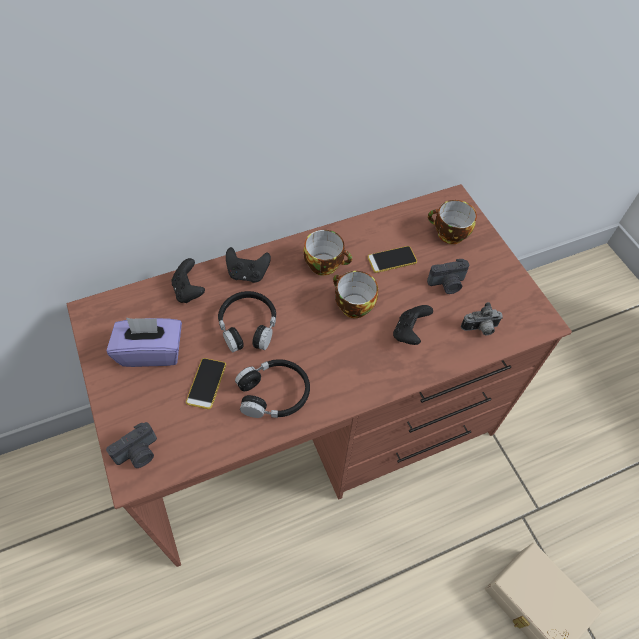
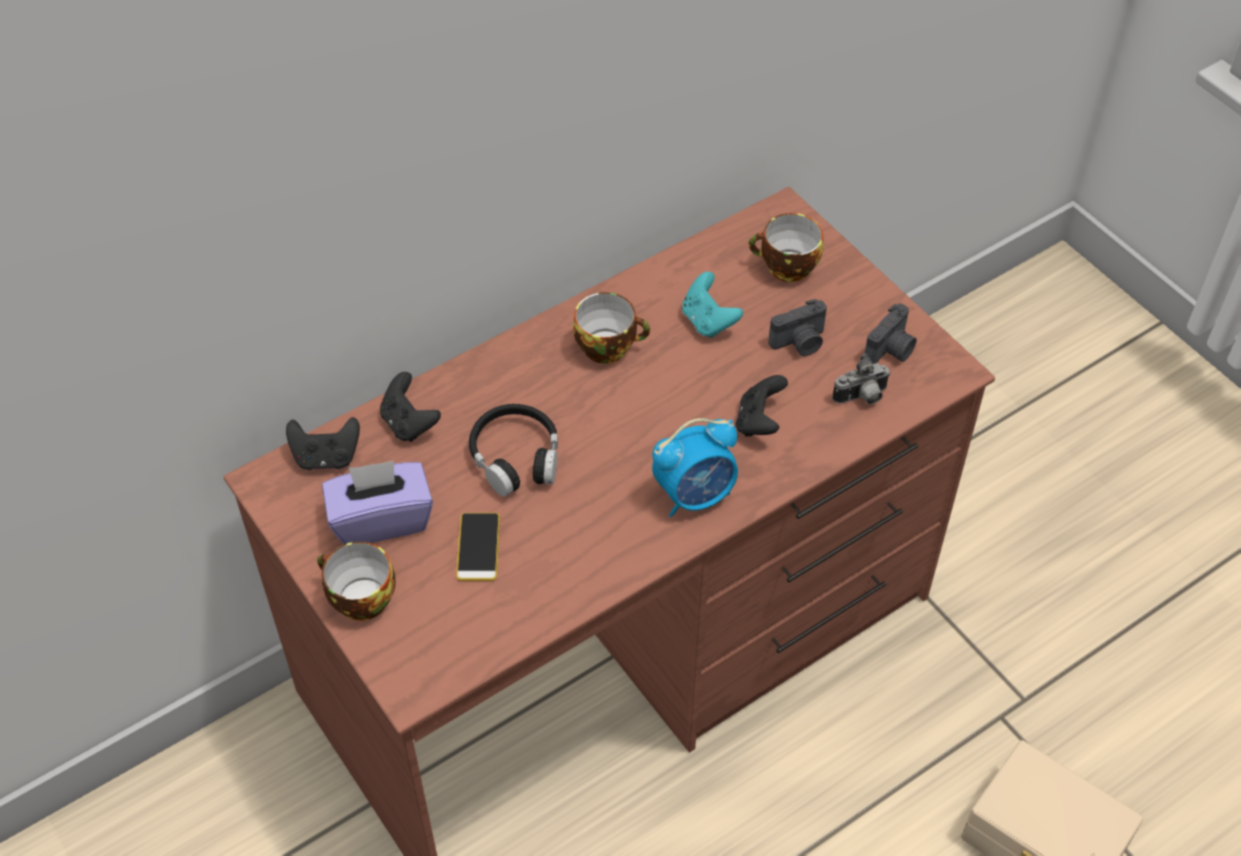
camera: 10 degrees left, 5 degrees down
(139, 454) = (410, 658): camera -> camera (891, 350)
(248, 274) = (492, 382): black game controller -> black game controller (326, 457)
(274, 394) = (582, 542): black headphones -> none
(352, 305) = (664, 399): cup -> cup (358, 600)
(356, 375) = (695, 495): none -> alarm clock
(392, 259) = (708, 321): phone -> turquoise game controller

